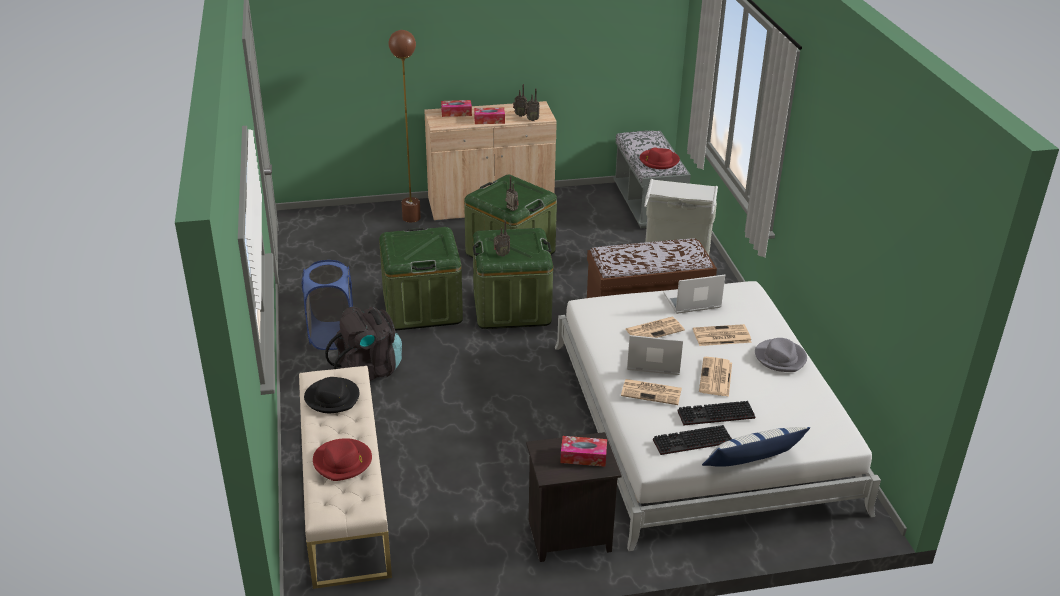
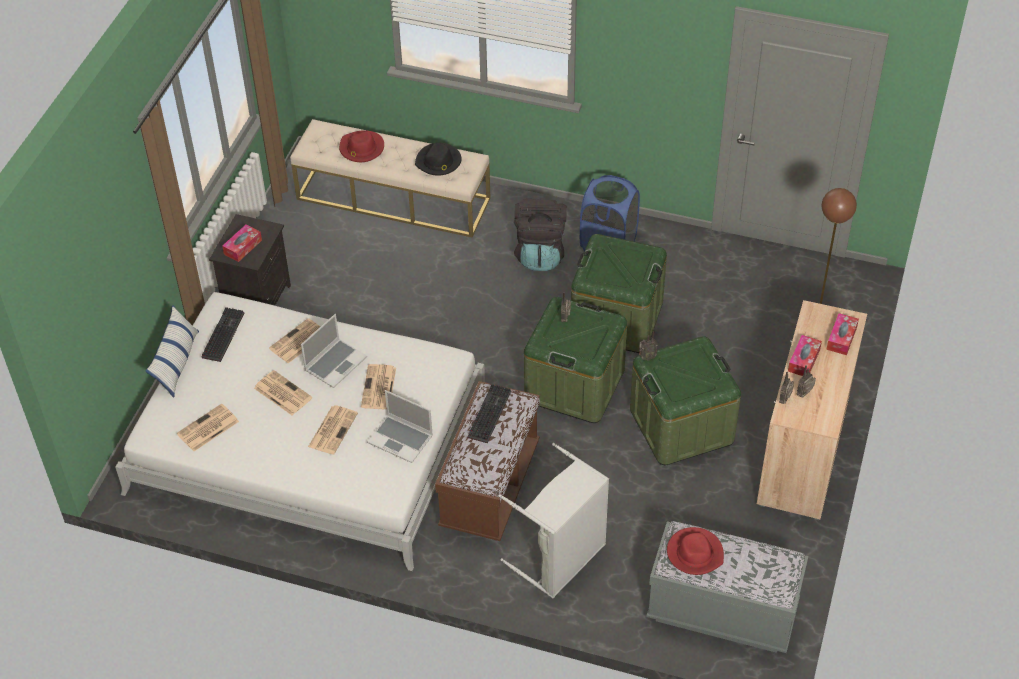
camera: 120 degrees right, 15 degrees up
(691, 302) = (401, 439): laptop -> laptop turned 105 degrees clockwise
(715, 416) = (238, 365): keyboard -> keyboard (488, 413)
(780, 358) = (271, 455): grey hat -> none
(797, 406) = (207, 428): none -> newspaper

